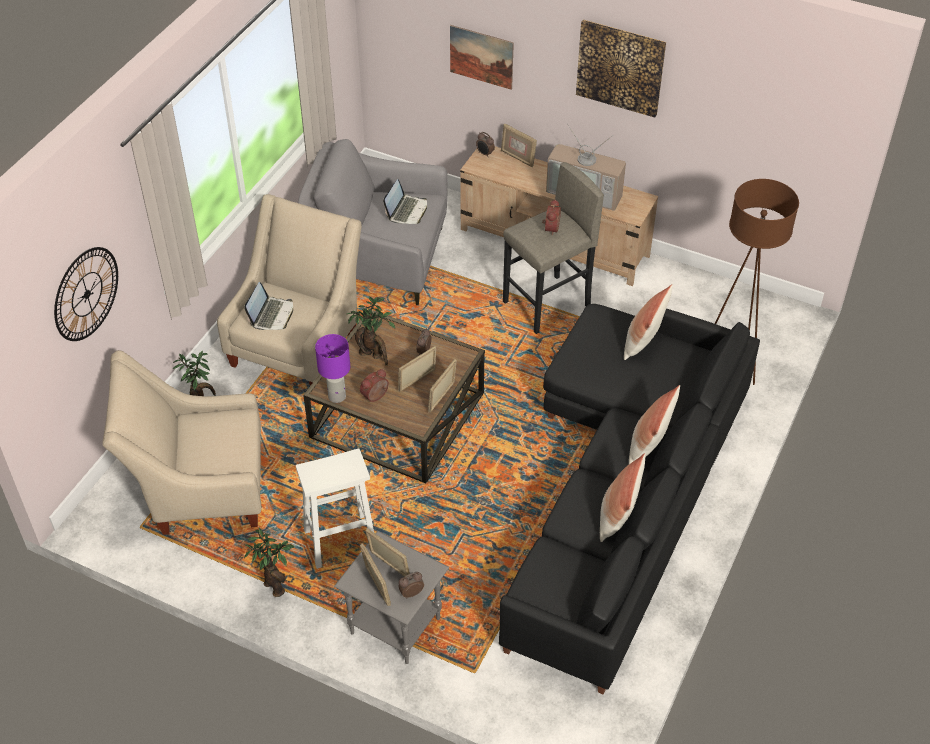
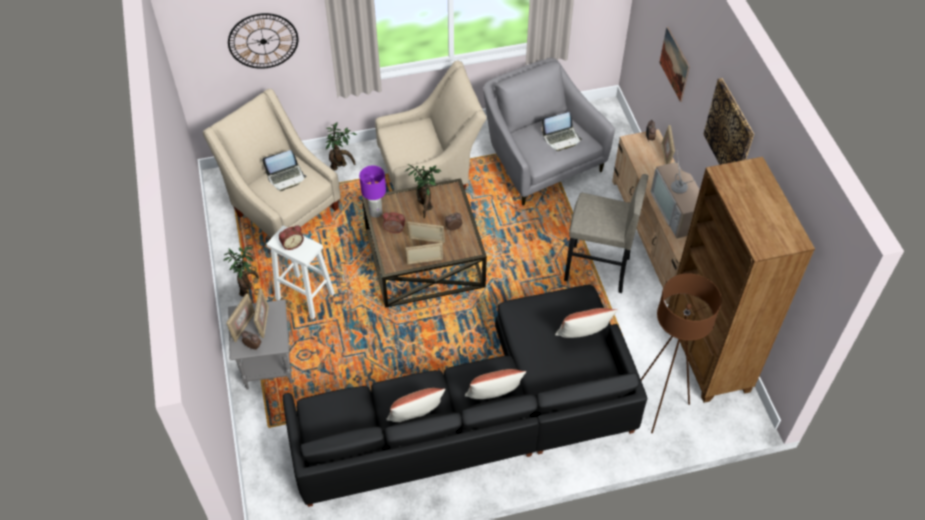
camera: 50 degrees right, 5 degrees up
(271, 315) = (406, 139): laptop -> laptop (286, 177)
(550, 228) = (605, 213): alarm clock -> alarm clock (292, 244)
(710, 298) = (707, 356): none -> brown bookcase

